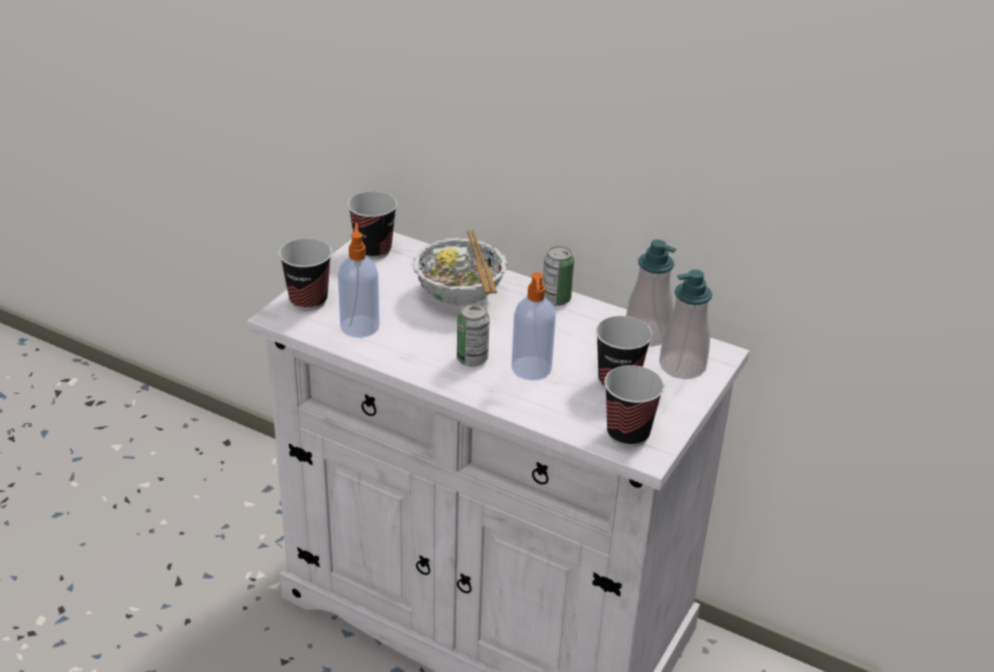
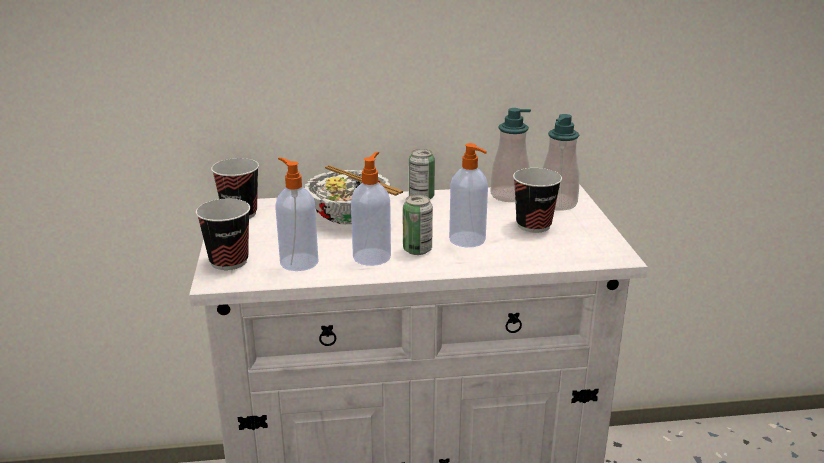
camera: 35 degrees left, 10 degrees down
(425, 348) = (372, 256): none -> soap dispenser
(628, 434) = (587, 250): cup -> none

